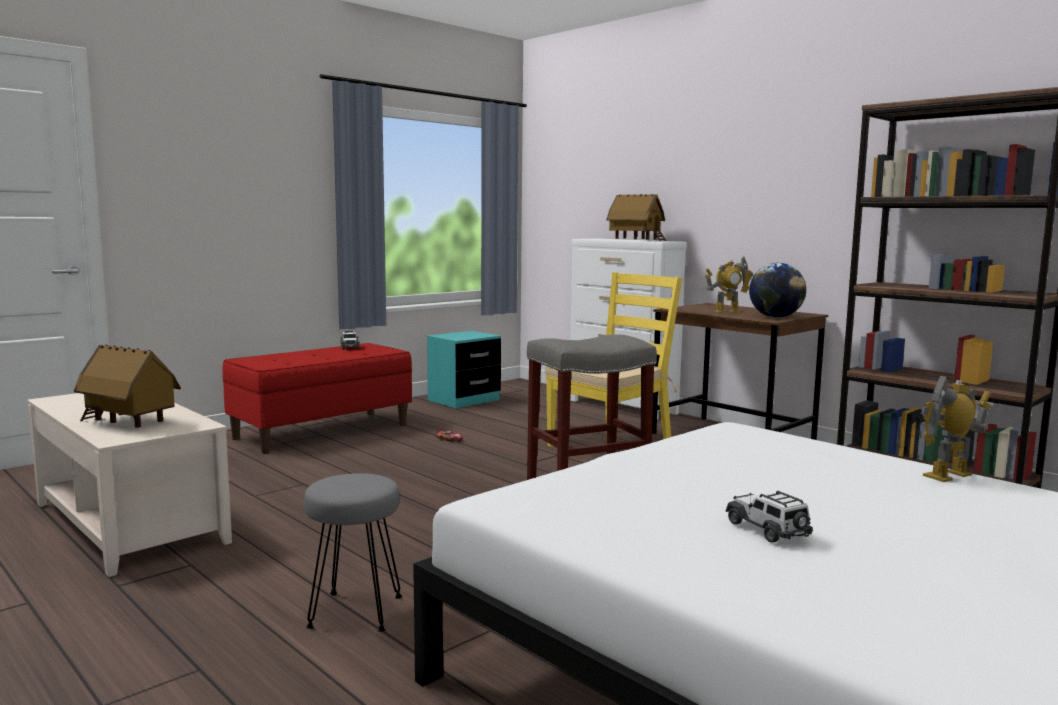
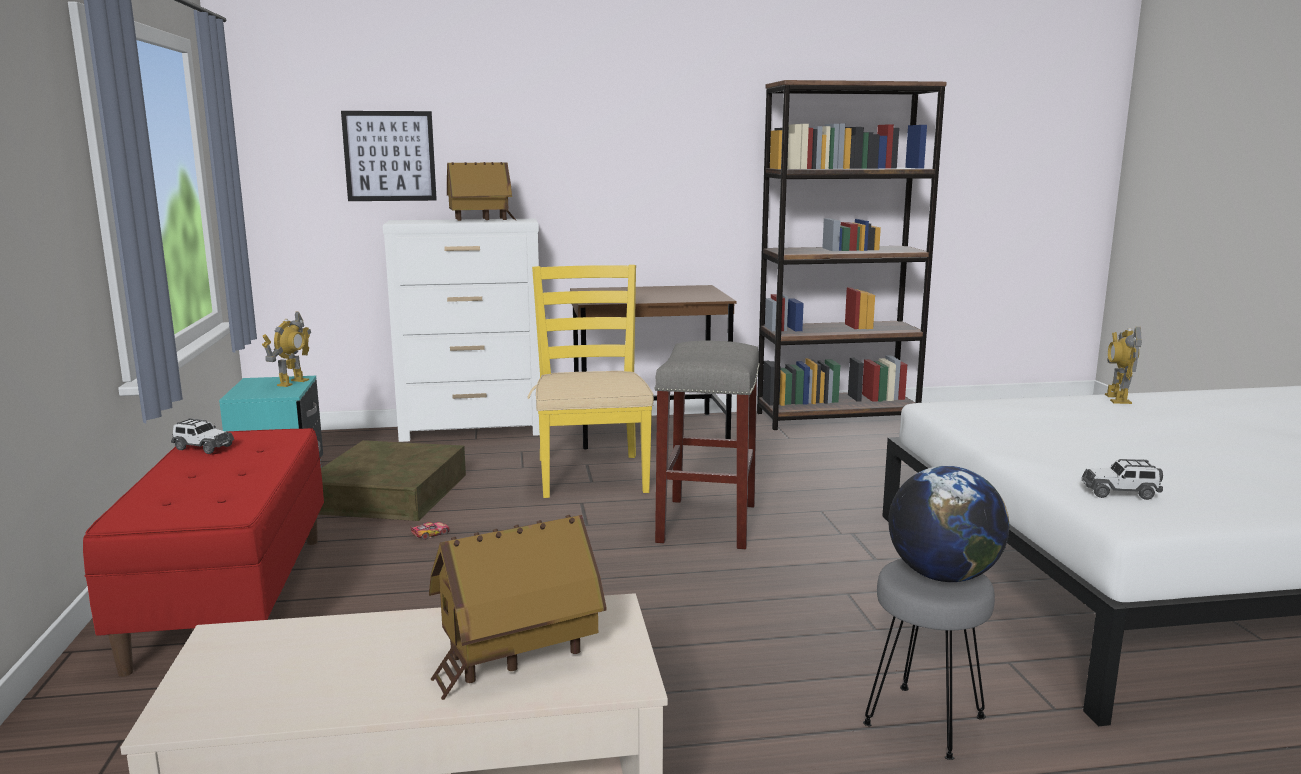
camera: 55 degrees left, 5 degrees up
(490, 418) = (390, 493): none -> brown storage box
(602, 192) = (389, 156): none -> picture
(727, 311) = (644, 296): toy robot -> toy robot (292, 382)
(768, 530) = (1233, 464): toy car -> toy car (1120, 492)
(775, 317) = (704, 295): globe -> globe (942, 576)

